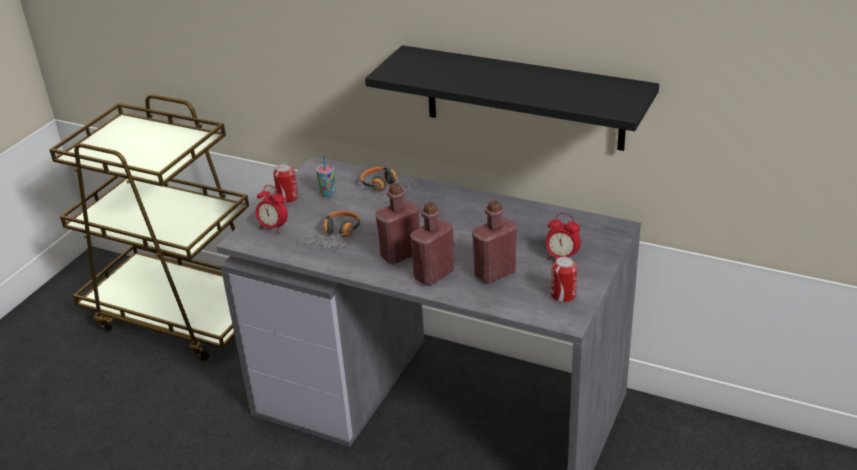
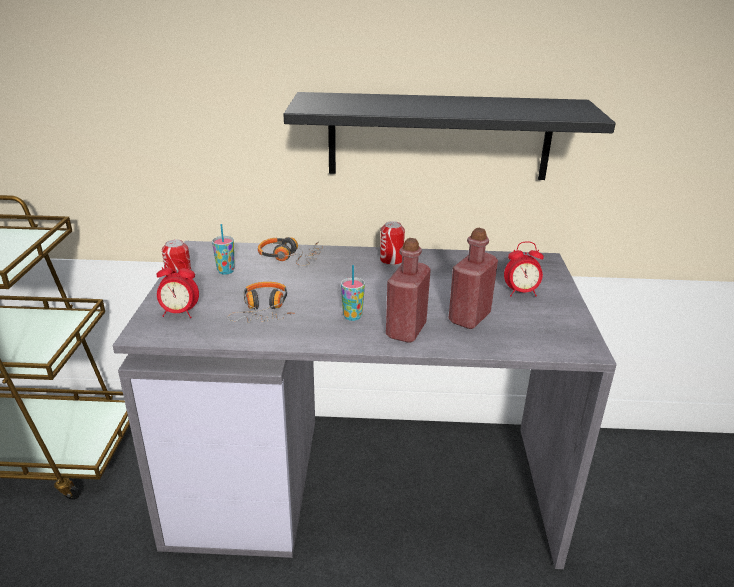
camera: 25 degrees left, 5 degrees down
(400, 254) = (352, 316): red bottle -> cup
(563, 295) = (556, 326): can -> can (391, 260)

